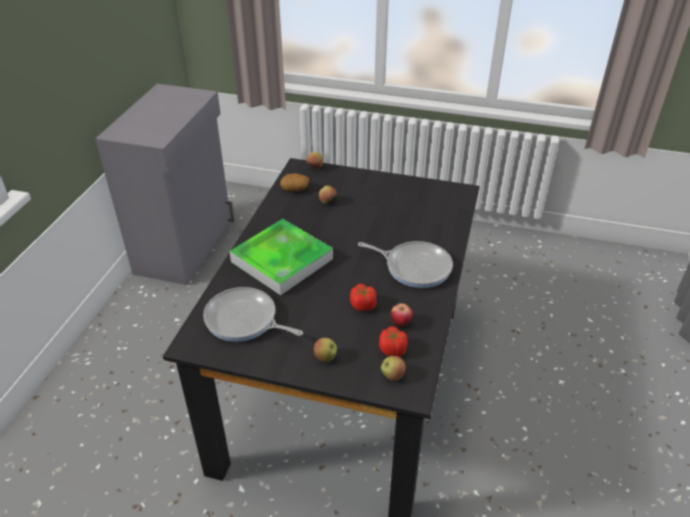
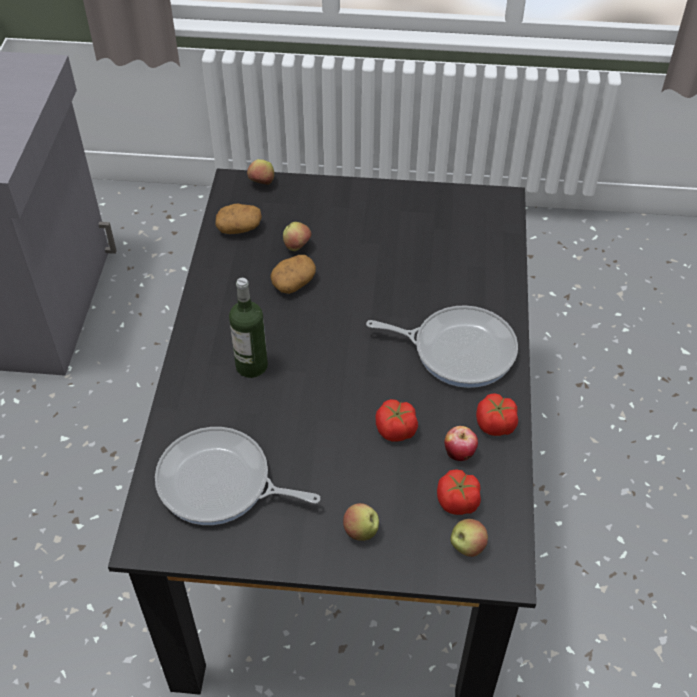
camera: 10 degrees left, 10 degrees up
(282, 260) = (251, 366): tray -> bottle
(320, 220) = (293, 282): none -> potato
(428, 310) = (495, 425): none -> tomato

